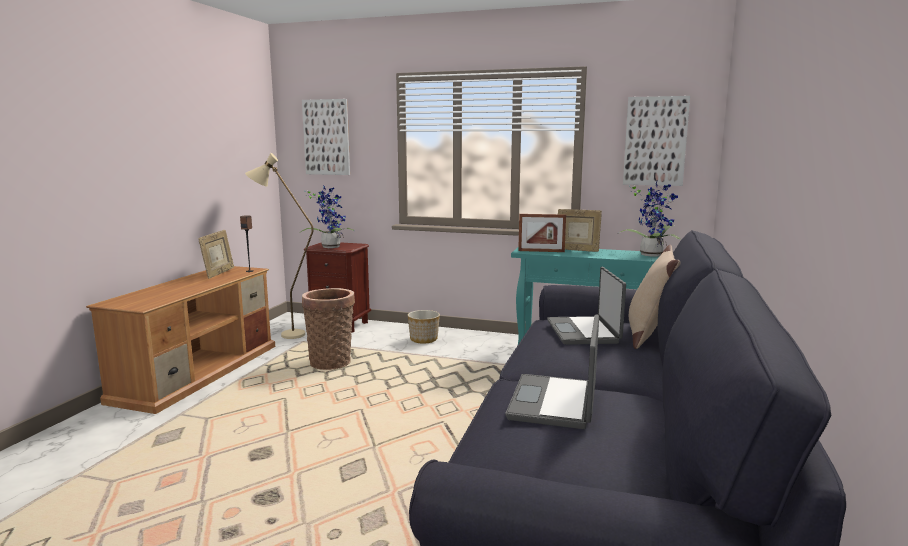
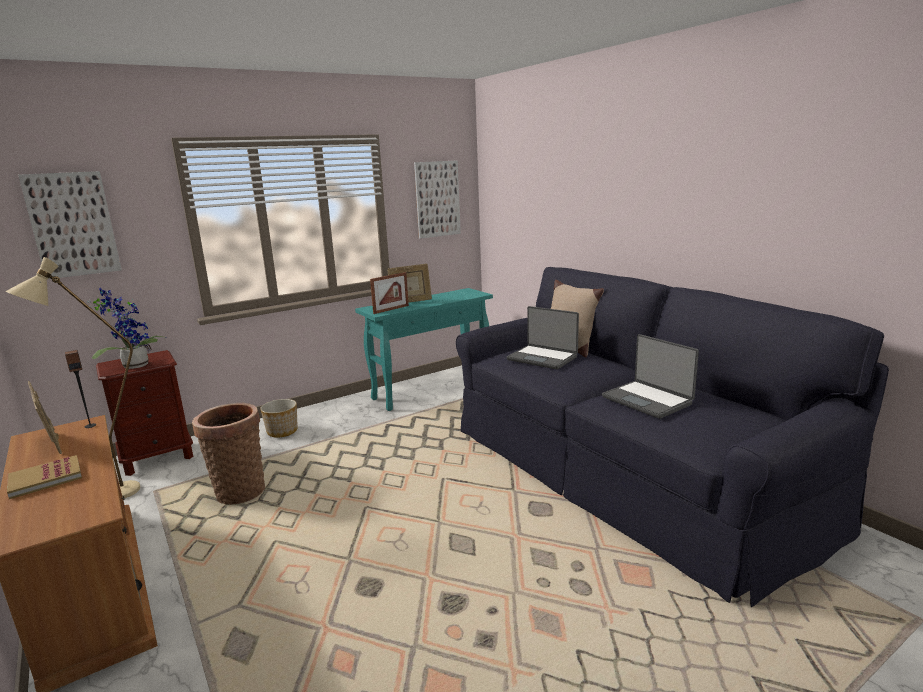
camera: 50 degrees left, 5 degrees up
(176, 286) = (45, 479): none -> book
(651, 254) = (464, 292): potted plant -> none

